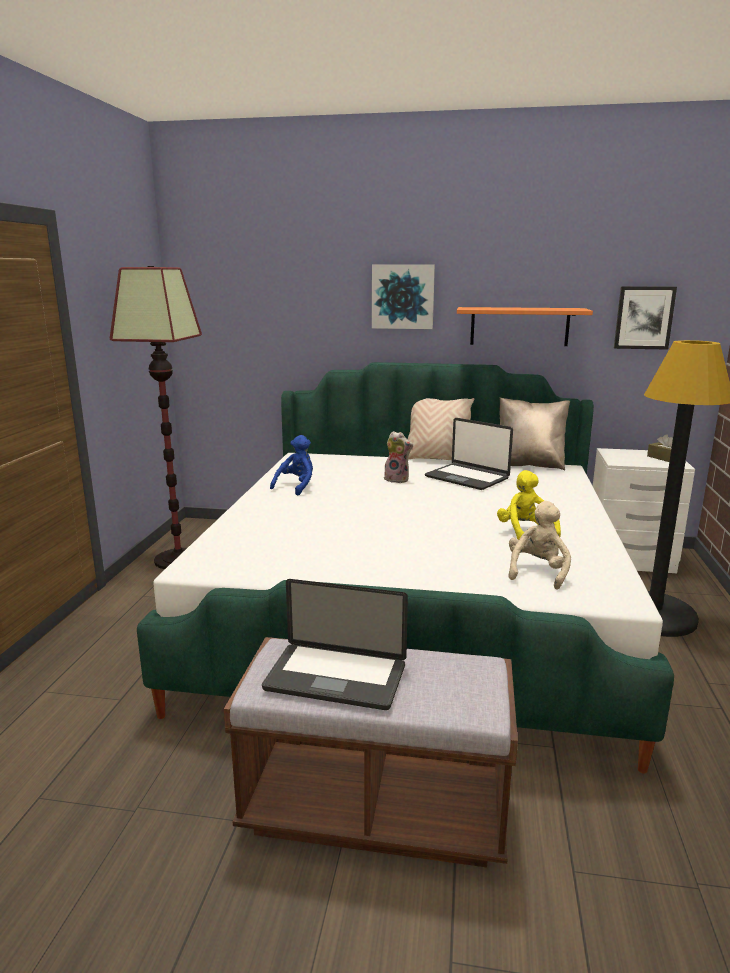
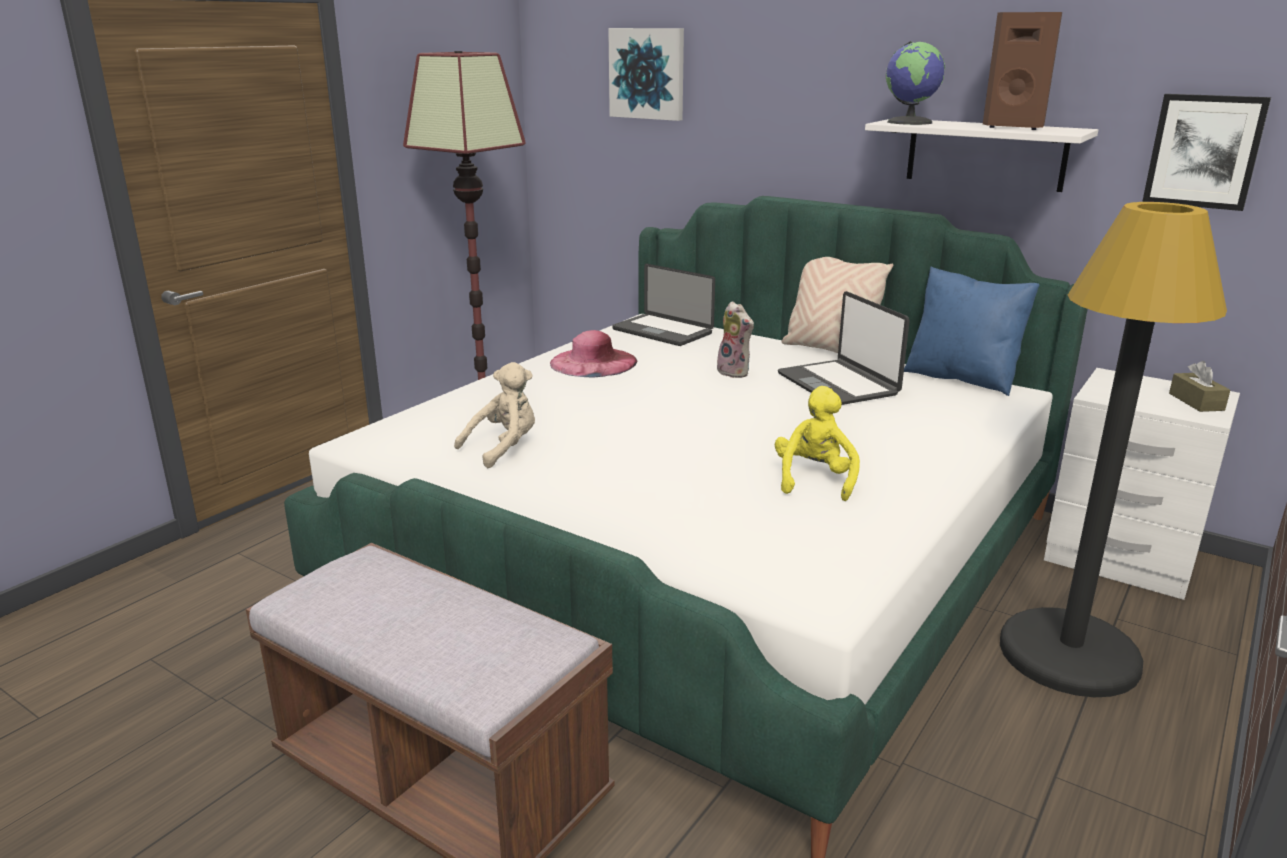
camera: 25 degrees right, 5 degrees up
(296, 486) = (593, 362): blue plush toy -> pink hat
(335, 678) = (373, 607): laptop -> laptop (662, 332)
(403, 296) = (813, 98): picture -> picture (647, 73)
(479, 308) = (910, 122): none -> globe
(519, 326) = (985, 154): orange shelf -> white shelf
(529, 464) = (962, 378): beige pillow -> blue pillow
(537, 572) = (755, 538): beige plush toy -> beige plush toy (503, 448)
(544, 308) = (1015, 127): none -> brown speaker

